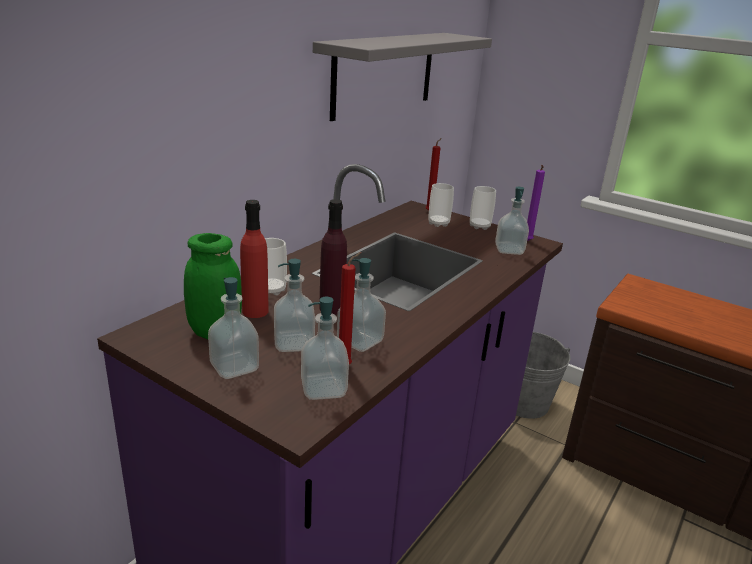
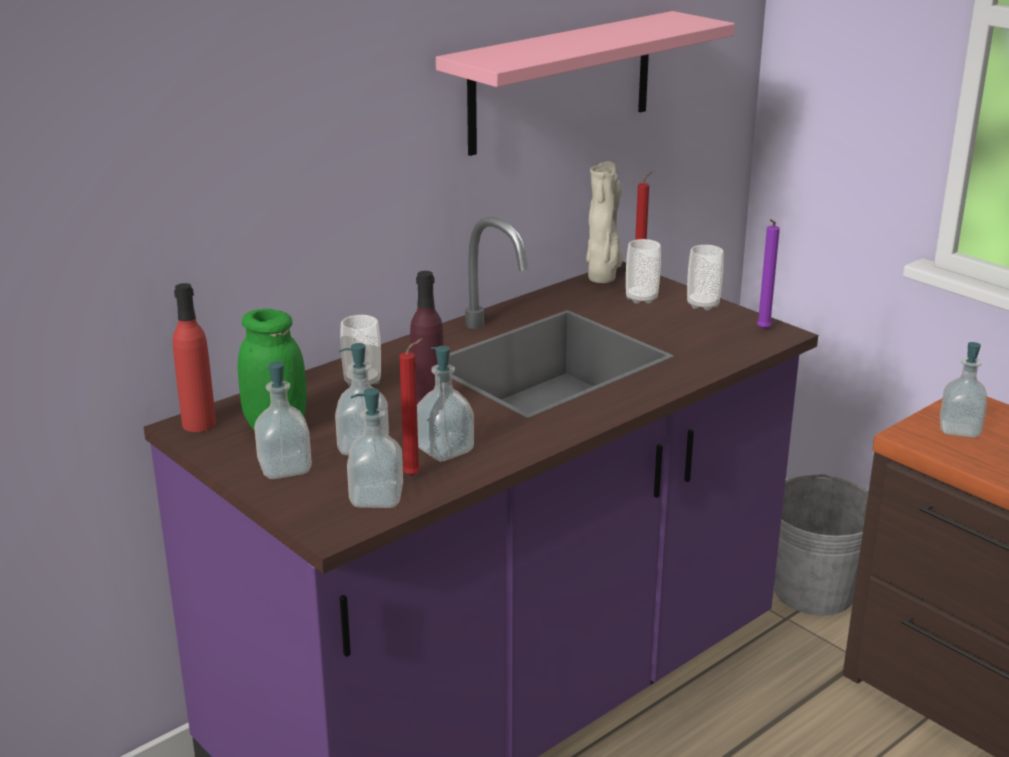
camera: 15 degrees right, 0 degrees up
(255, 311) = (332, 407): red bottle -> red bottle (199, 424)
(384, 73) = (561, 82): grey shelf -> pink shelf
(406, 212) = (603, 279): none -> beige vase
(509, 250) = (724, 342): soap dispenser -> soap dispenser (959, 429)

